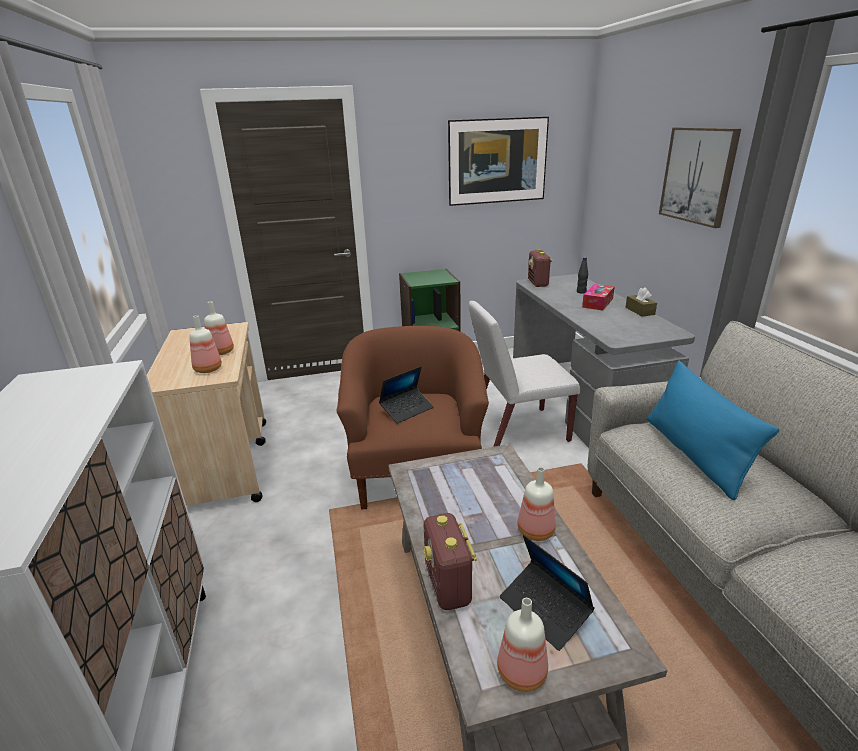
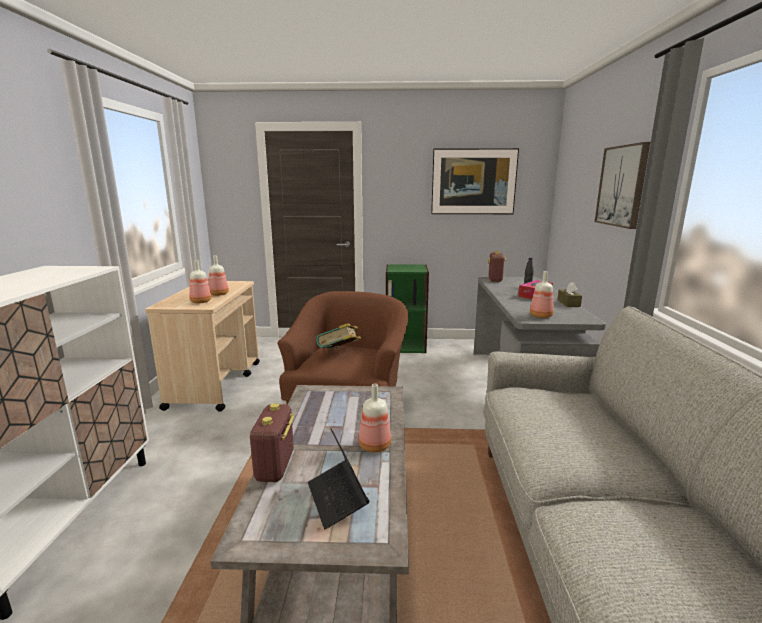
camera: 15 degrees right, 10 degrees down
(407, 409) = (339, 354): laptop -> book
(517, 431) = (450, 397): white chair -> none
(521, 670) = (283, 535): bottle -> bottle (540, 316)
(694, 454) = (556, 415): blue pillow -> none

